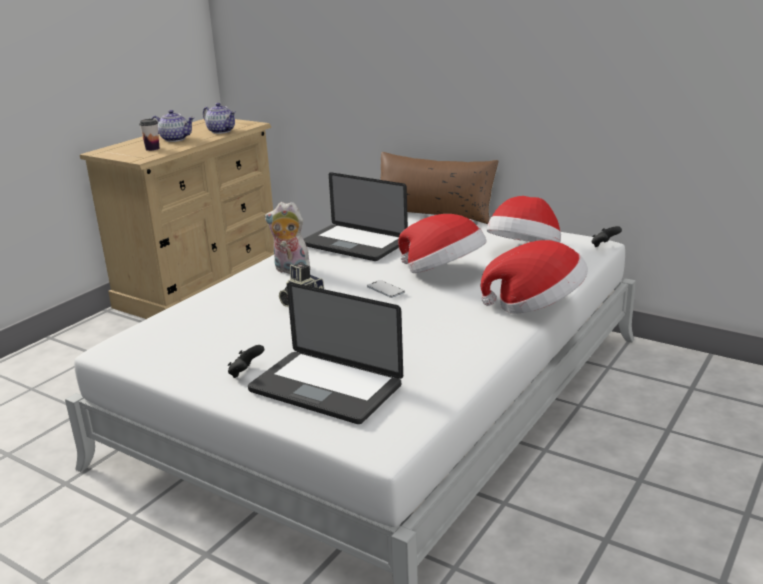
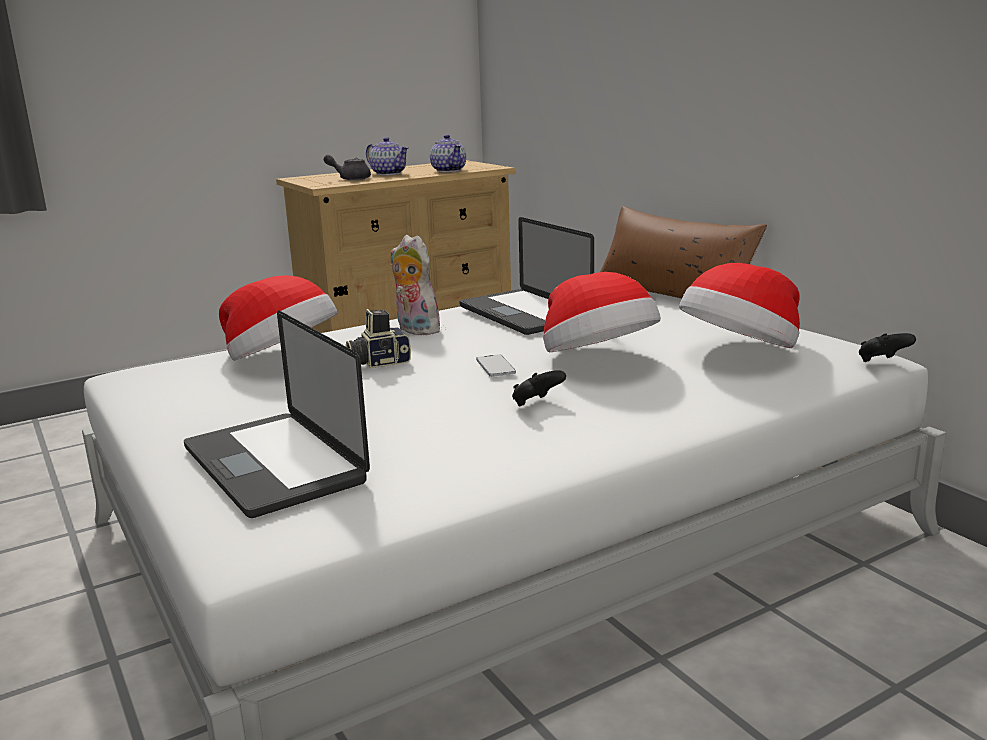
camera: 25 degrees right, 5 degrees down
(152, 148) = (351, 179): cup -> grey teapot
(246, 373) = (214, 427): black game controller -> black game controller (536, 404)
(536, 305) = (684, 422): hat -> hat (282, 360)

